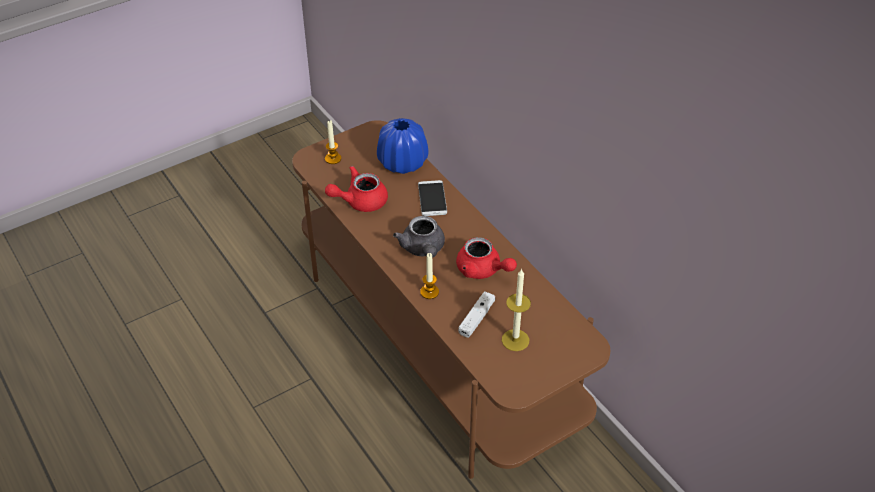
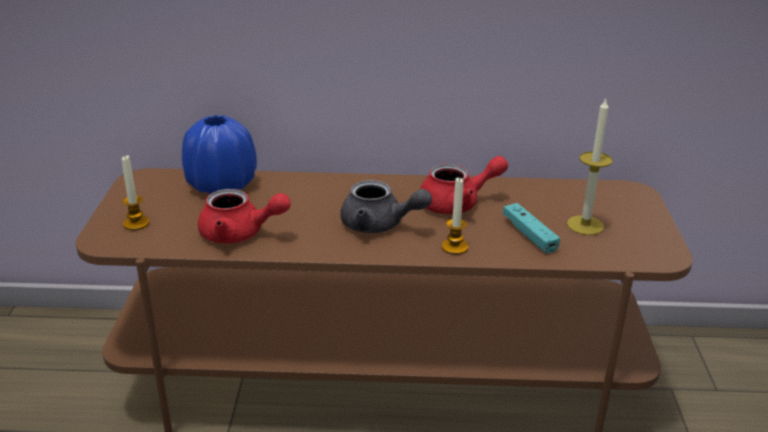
camera: 55 degrees left, 15 degrees down
(360, 201) = (240, 234): red teapot -> red teapot turned 90 degrees counterclockwise
(432, 199) = (306, 190): phone -> none
(476, 318) = (529, 235): white game controller -> turquoise game controller

